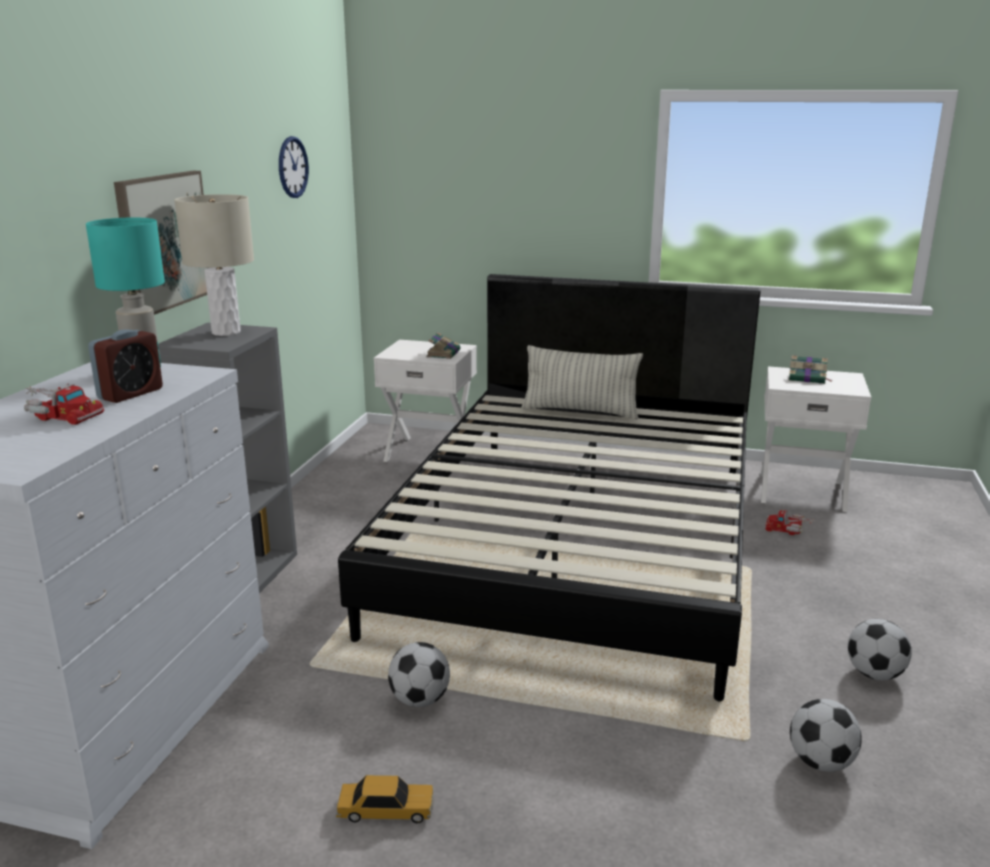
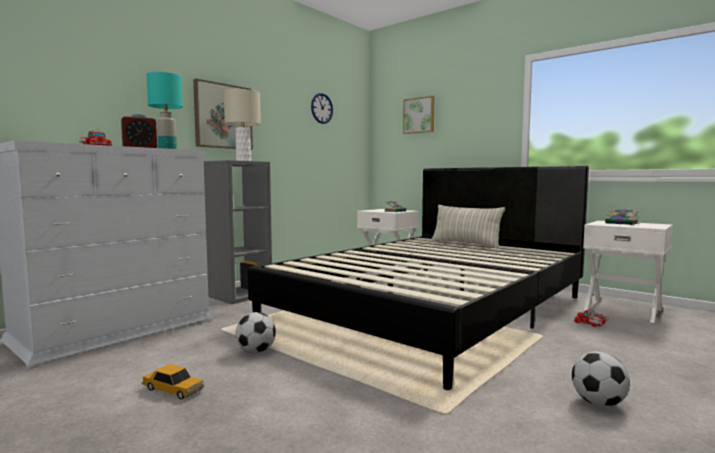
camera: 25 degrees right, 15 degrees down
(463, 168) = (419, 115): none -> picture
(820, 762) = (495, 440): football -> none

